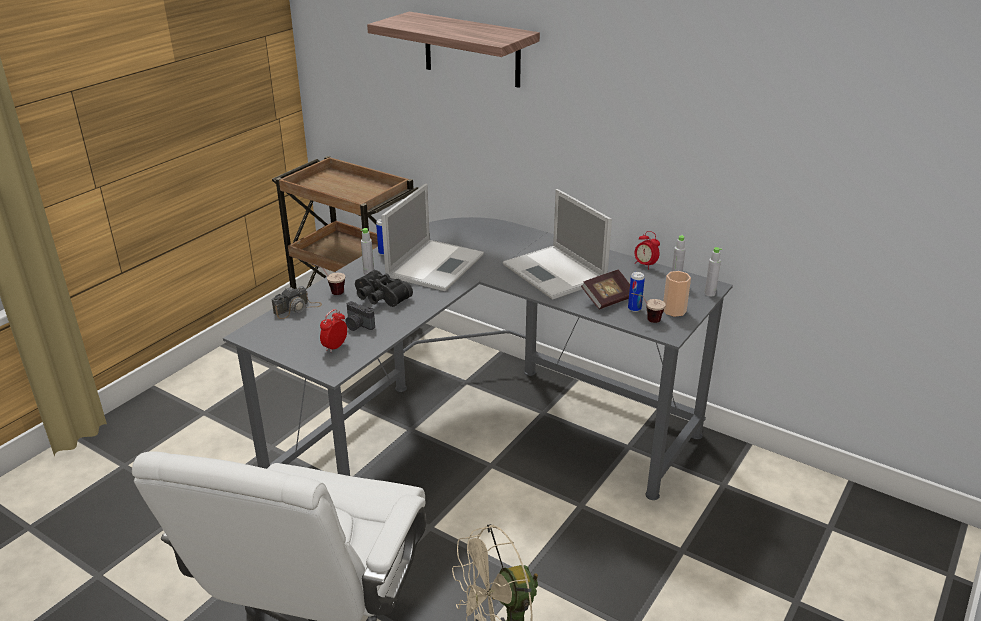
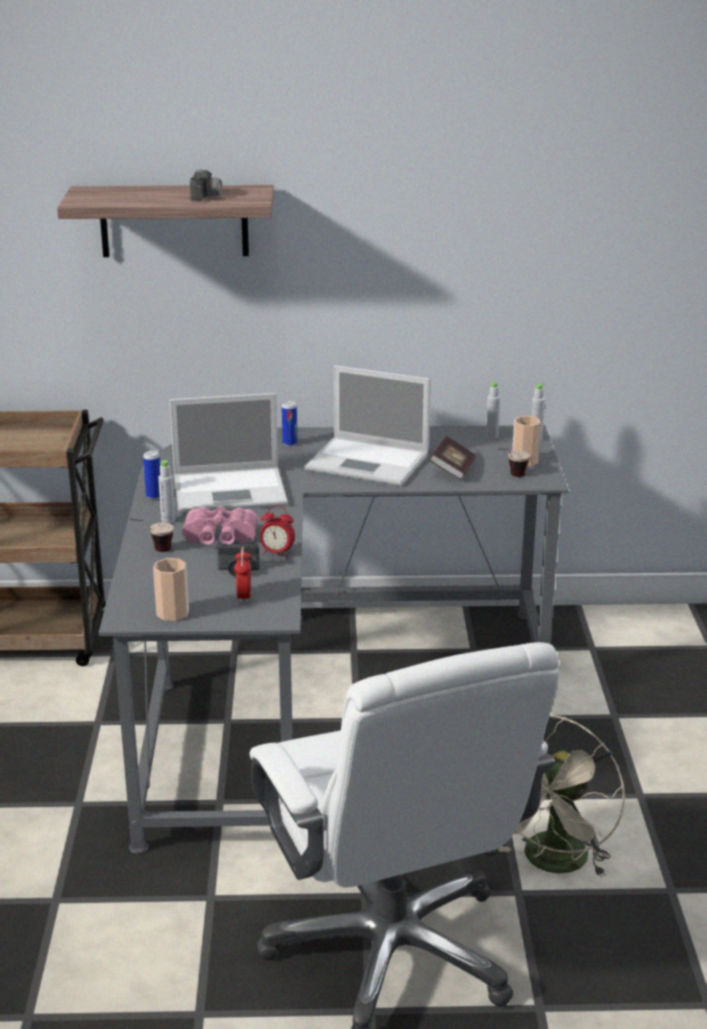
camera: 35 degrees left, 5 degrees down
(278, 341) = (172, 613): none -> cup
(297, 309) = (142, 578): camera -> camera (209, 195)
(380, 298) = (220, 539): black binoculars -> pink binoculars
(436, 264) = (232, 490): laptop -> laptop turned 90 degrees clockwise
(634, 309) = (488, 470): can -> can (290, 443)
(645, 265) = (445, 430): alarm clock -> alarm clock (277, 553)

